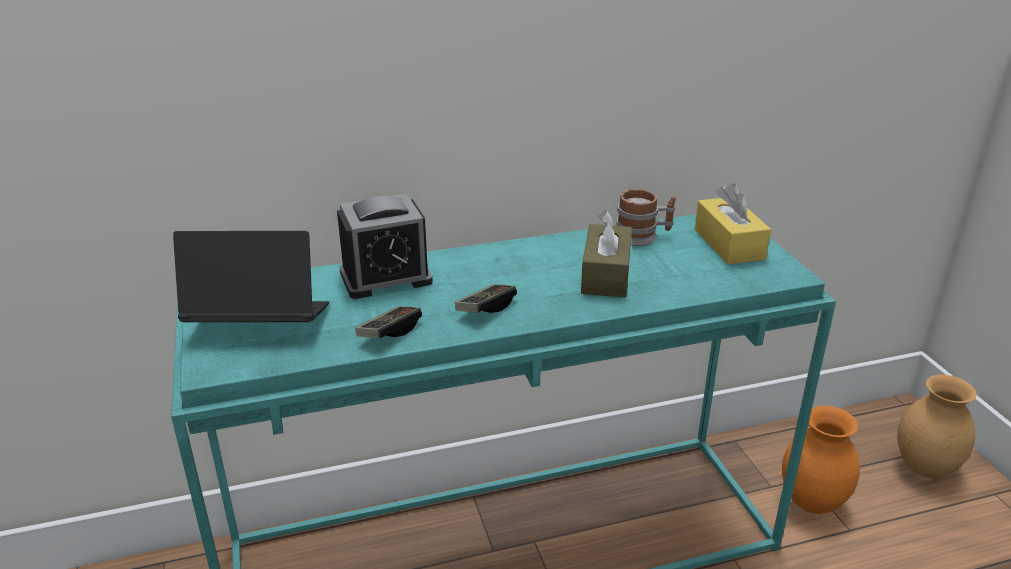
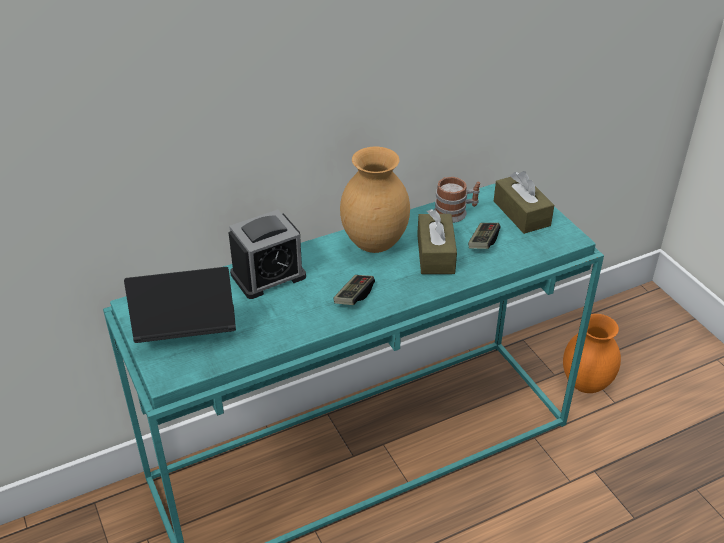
camera: 10 degrees left, 10 degrees up
(389, 332) = (289, 327): game controller -> game controller (483, 242)
(729, 244) = (521, 213): yellow tissue box -> brown tissue box
(925, 469) = (666, 345): brown vase -> brown vase (375, 245)

